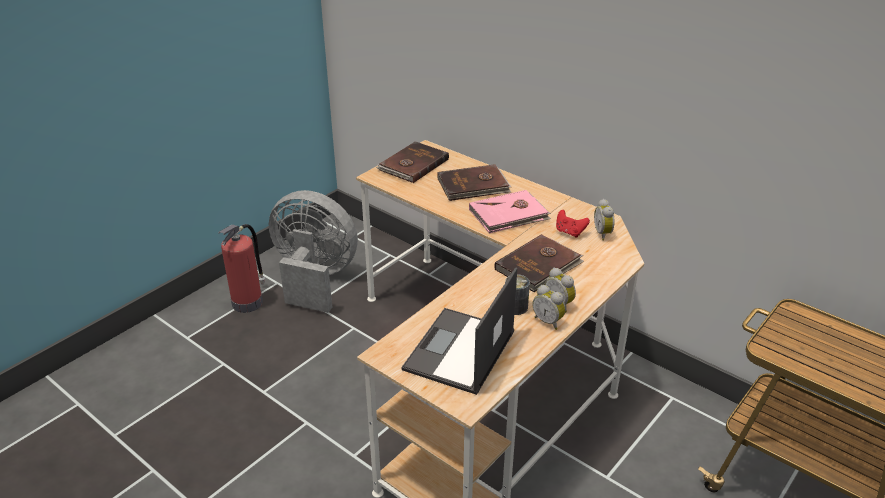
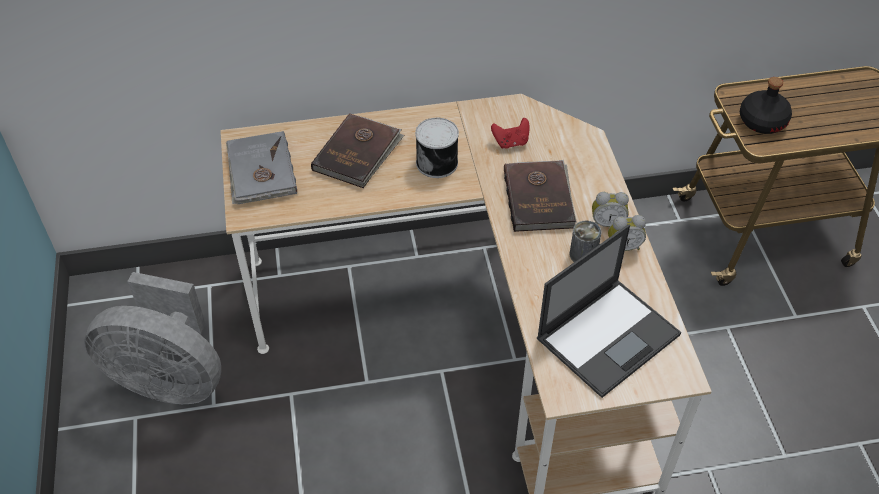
camera: 50 degrees left, 15 degrees up
(248, 301) = (137, 465): fire extinguisher -> none
(314, 279) = (170, 378): grey fan -> grey fan turned 135 degrees counterclockwise
(413, 165) = (260, 171): brown book -> grey book
(459, 351) = (609, 335): laptop -> laptop turned 105 degrees counterclockwise
(509, 215) = (438, 162): pink book -> can
(603, 234) = (536, 123): alarm clock -> none
(793, 338) = (762, 121): none -> black bottle

